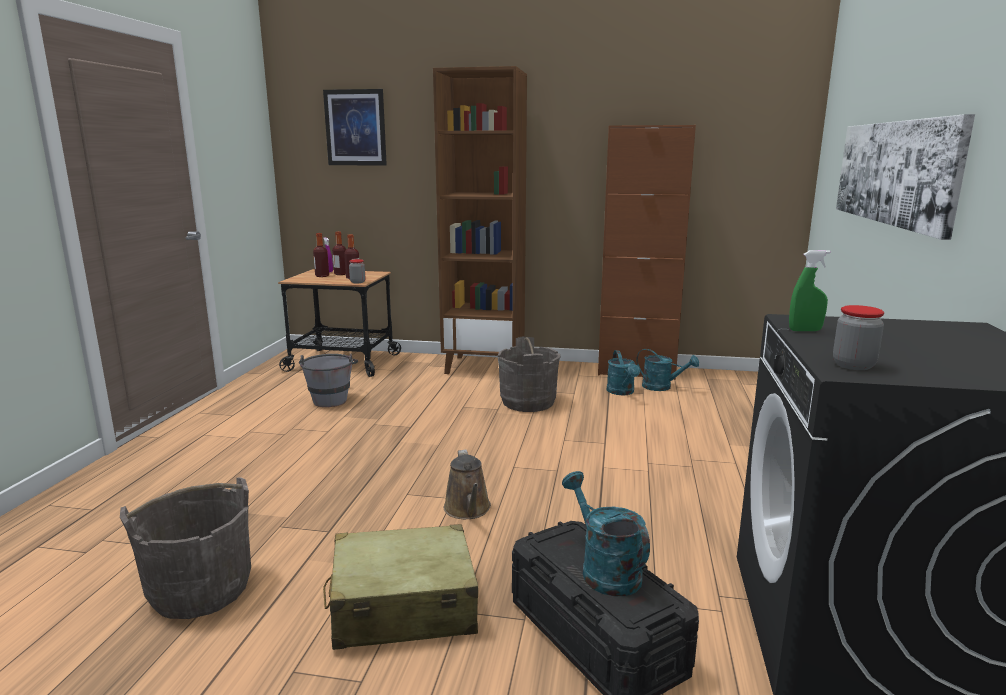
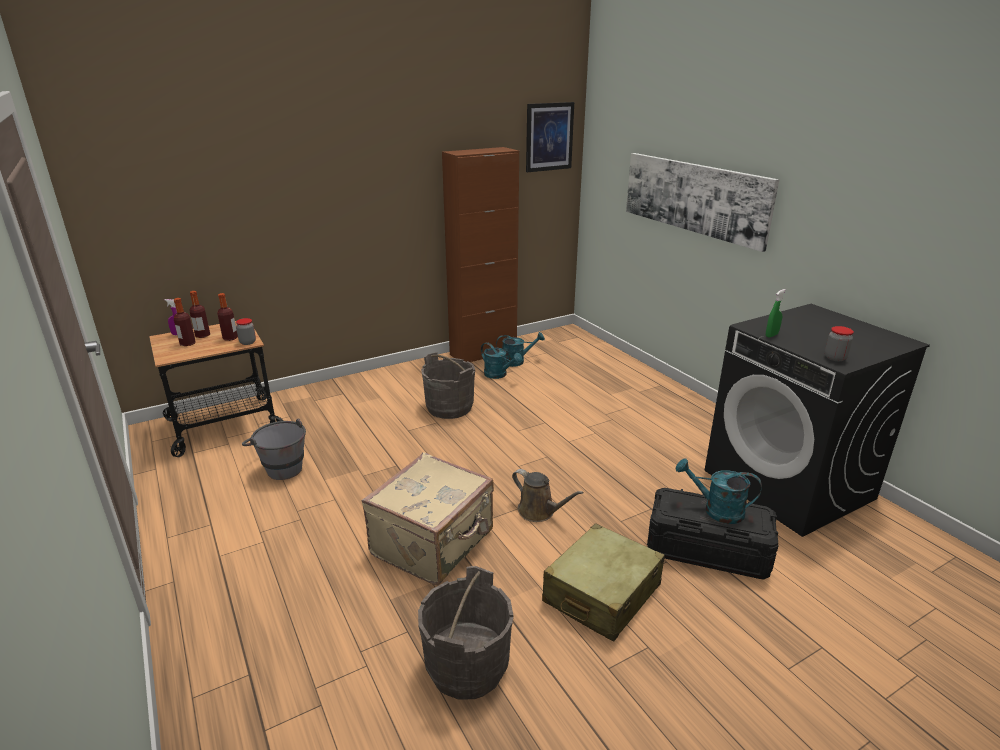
camera: 40 degrees left, 10 degrees up
(339, 491) = (434, 543): none -> beige suitcase
(355, 128) = (177, 169): picture -> picture (549, 137)
(485, 366) = (366, 385): brown bookcase -> none

